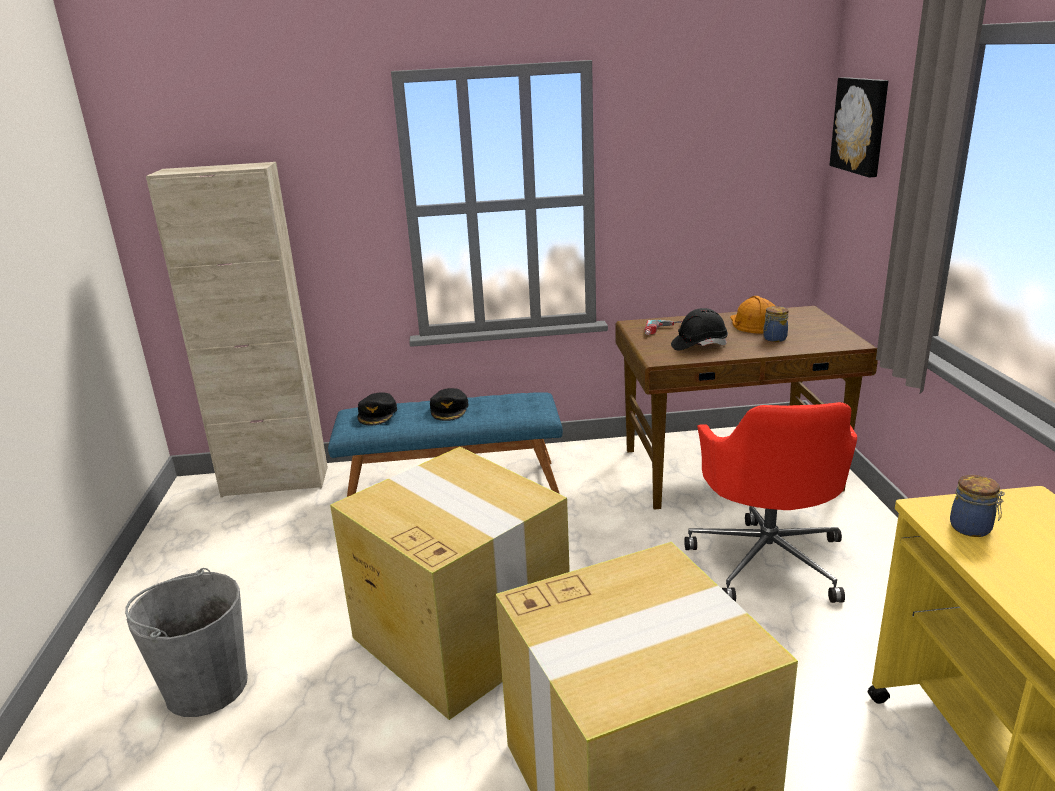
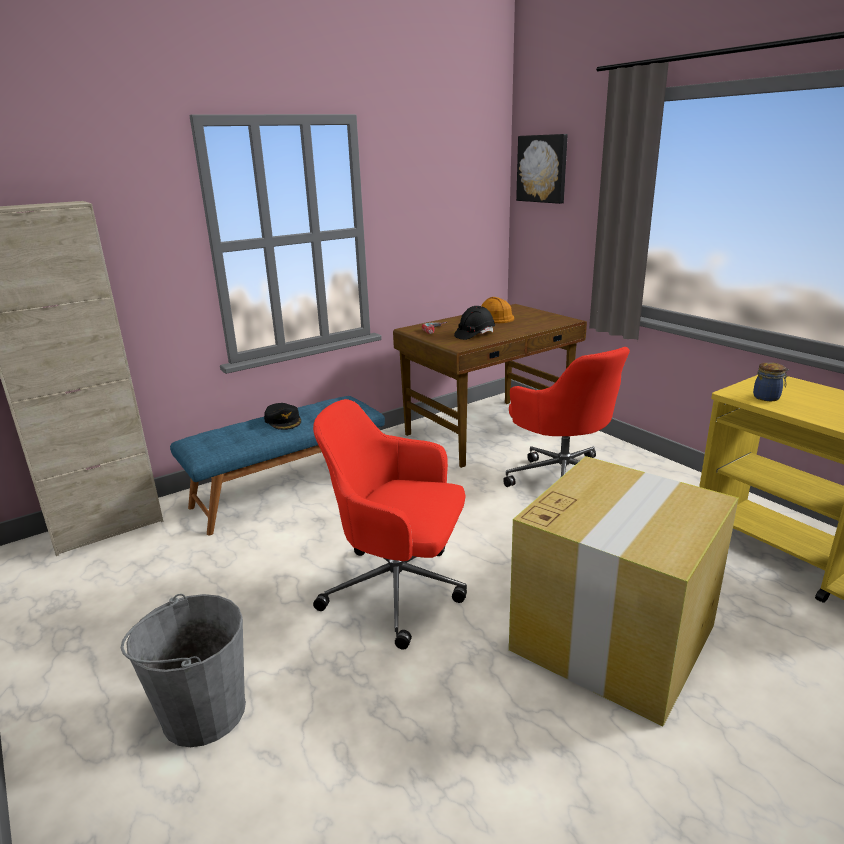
camera: 30 degrees left, 0 degrees up
(377, 414) = (219, 436): black cap -> none
(459, 634) = (399, 590): cardboard box -> red office chair
(774, 339) = (518, 324): jar -> none

